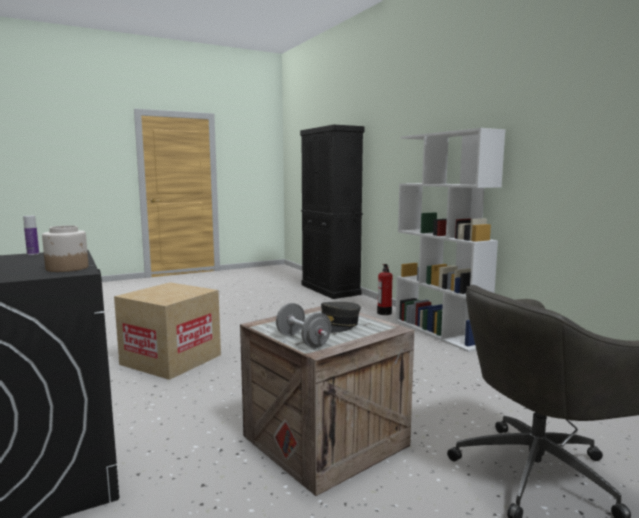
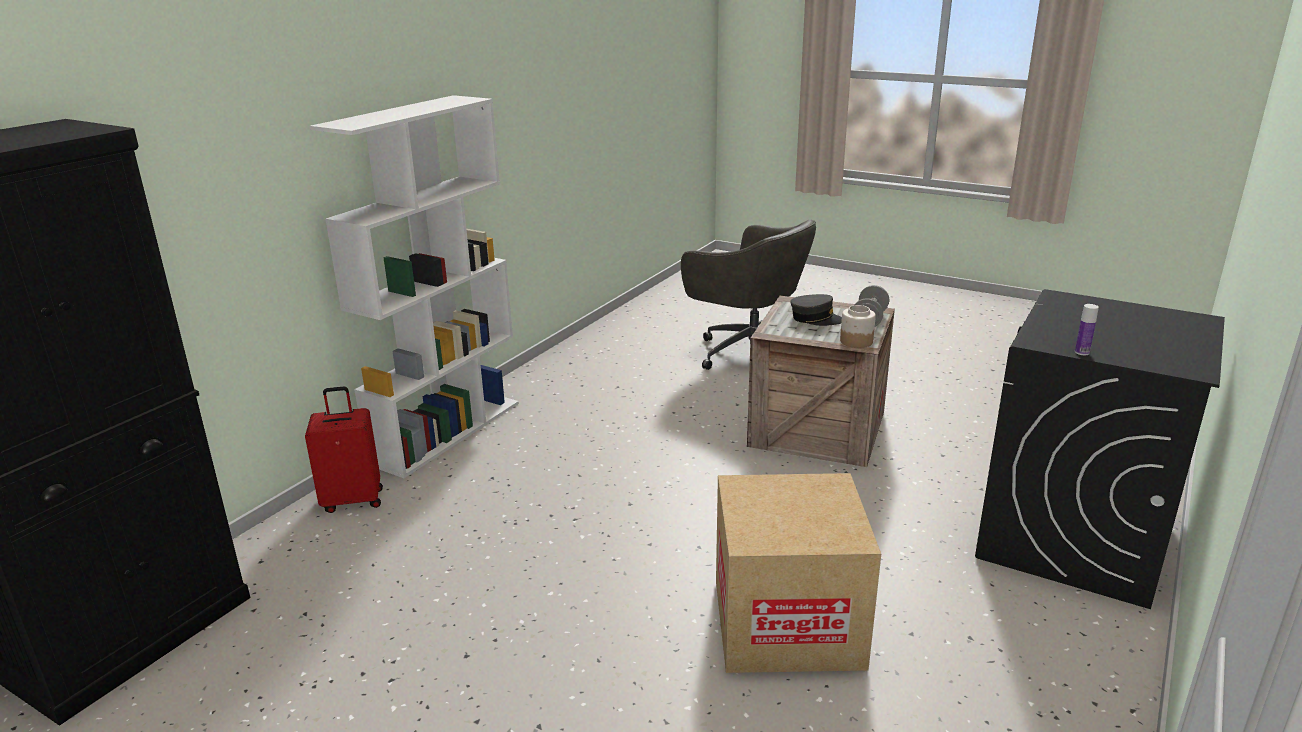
camera: 120 degrees left, 15 degrees up
(68, 268) = (1063, 305): jar -> jar (856, 341)
(384, 313) = (353, 500): fire extinguisher -> red suitcase

